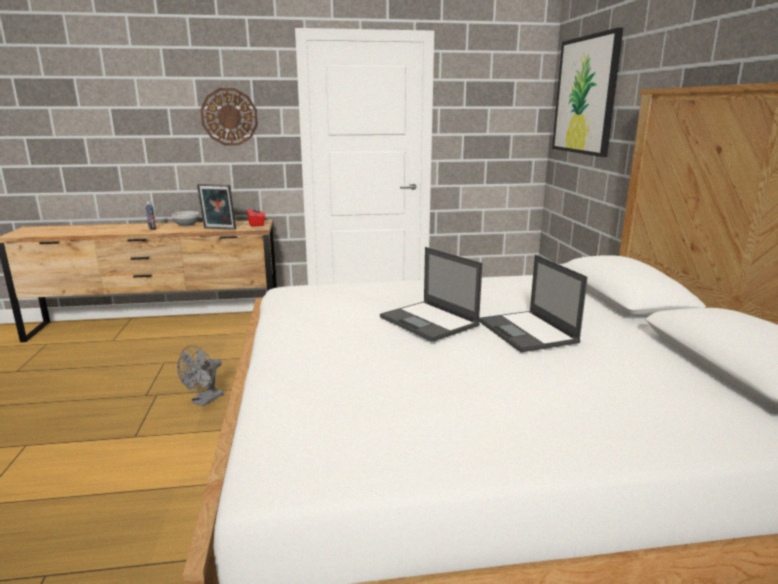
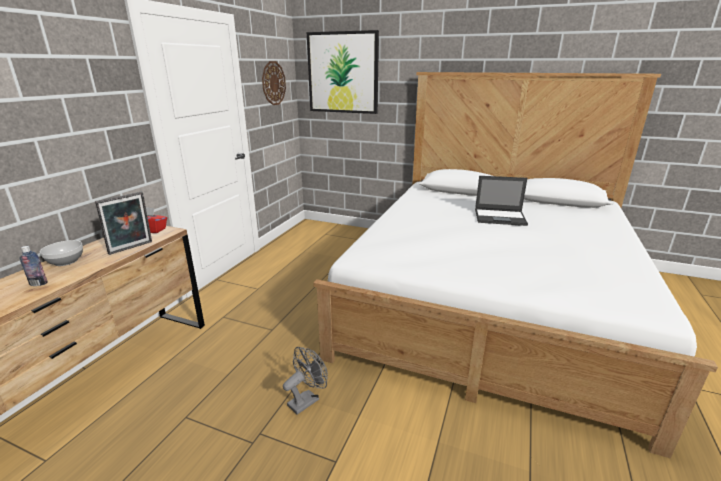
camera: 60 degrees left, 5 degrees up
(204, 401) = (307, 400): grey fan -> grey fan turned 105 degrees counterclockwise
(229, 117) = (72, 108): wall clock -> wall clock (273, 83)
(429, 321) = (473, 232): laptop -> none

